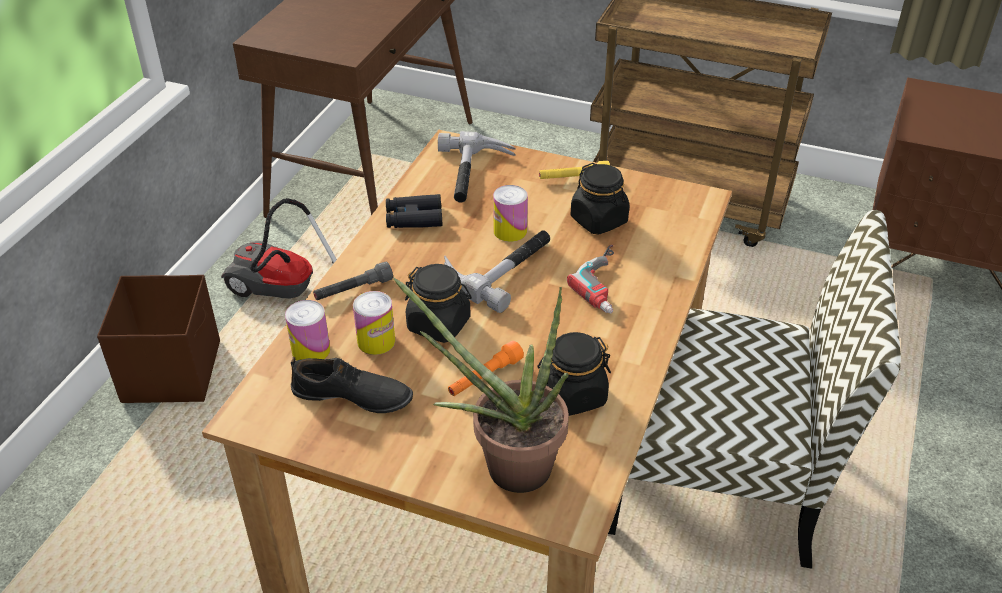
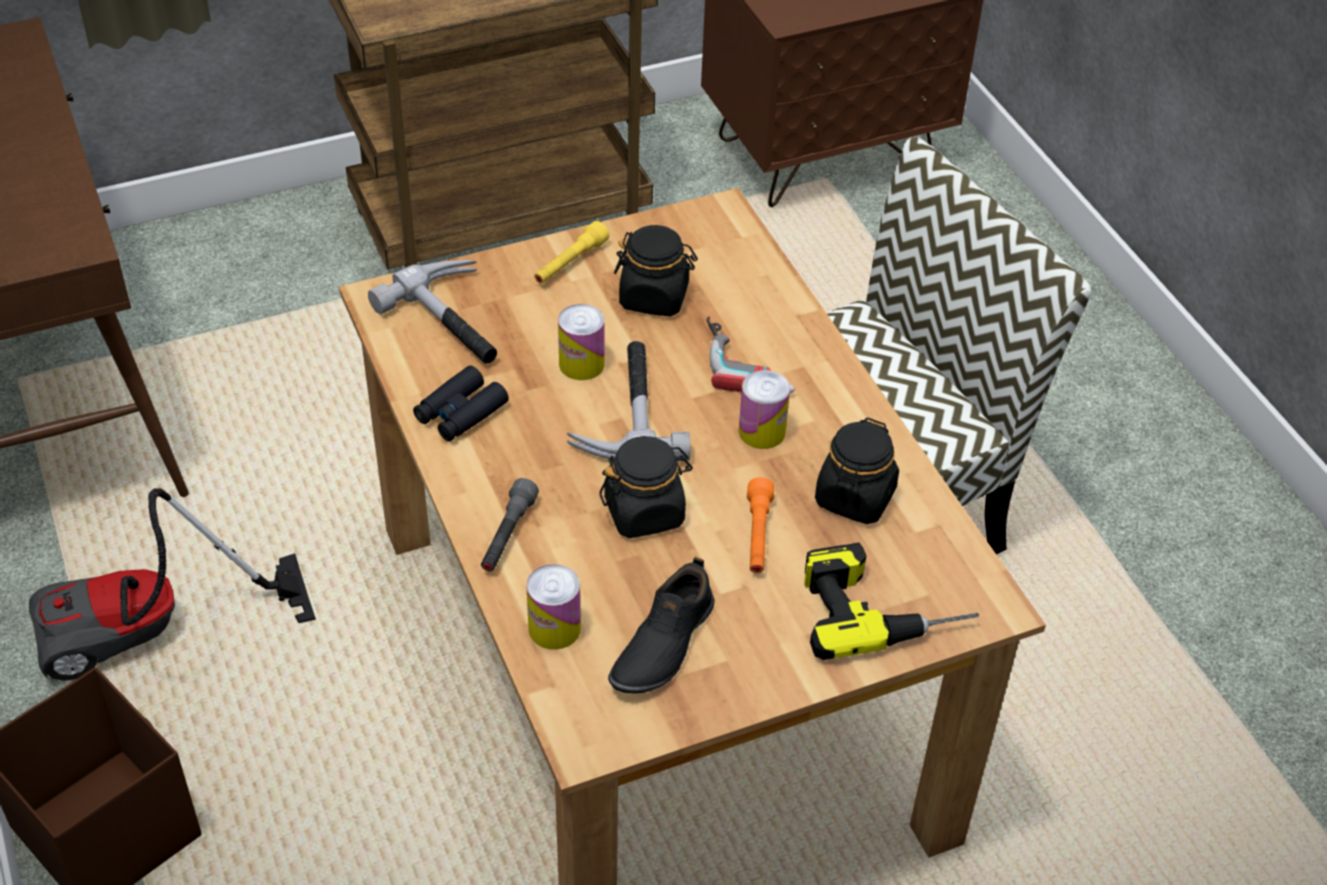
camera: 45 degrees left, 5 degrees up
(352, 397) = (662, 644): black shoe -> black shoe turned 150 degrees clockwise
(376, 341) = (607, 572): can -> can (762, 431)
(504, 466) = (881, 605): potted plant -> power drill

